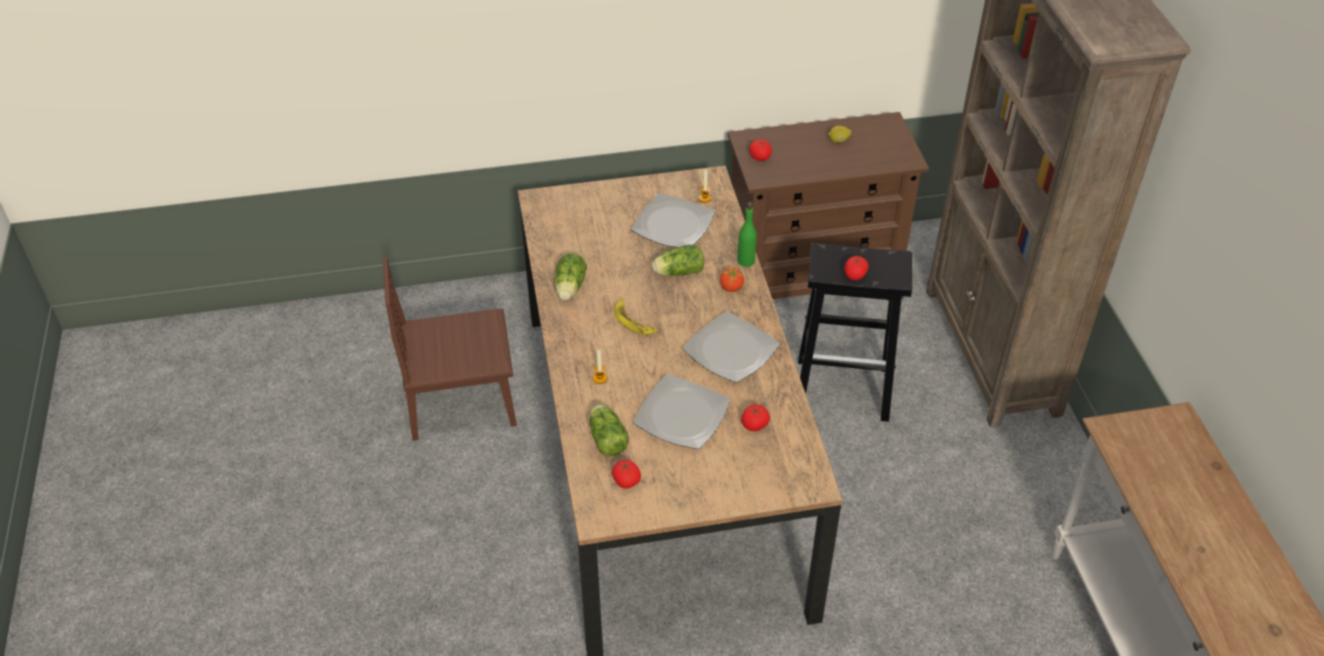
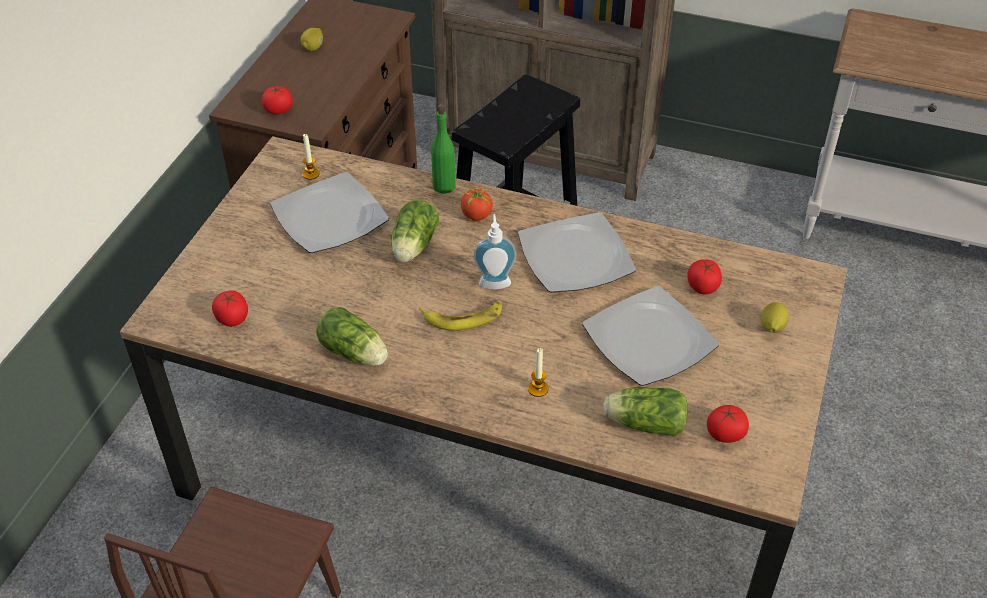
camera: 60 degrees left, 0 degrees up
(677, 321) = (494, 281): none -> soap dispenser
(743, 474) = (771, 327): none -> lemon
(855, 275) = (527, 124): tomato -> tomato (232, 318)

